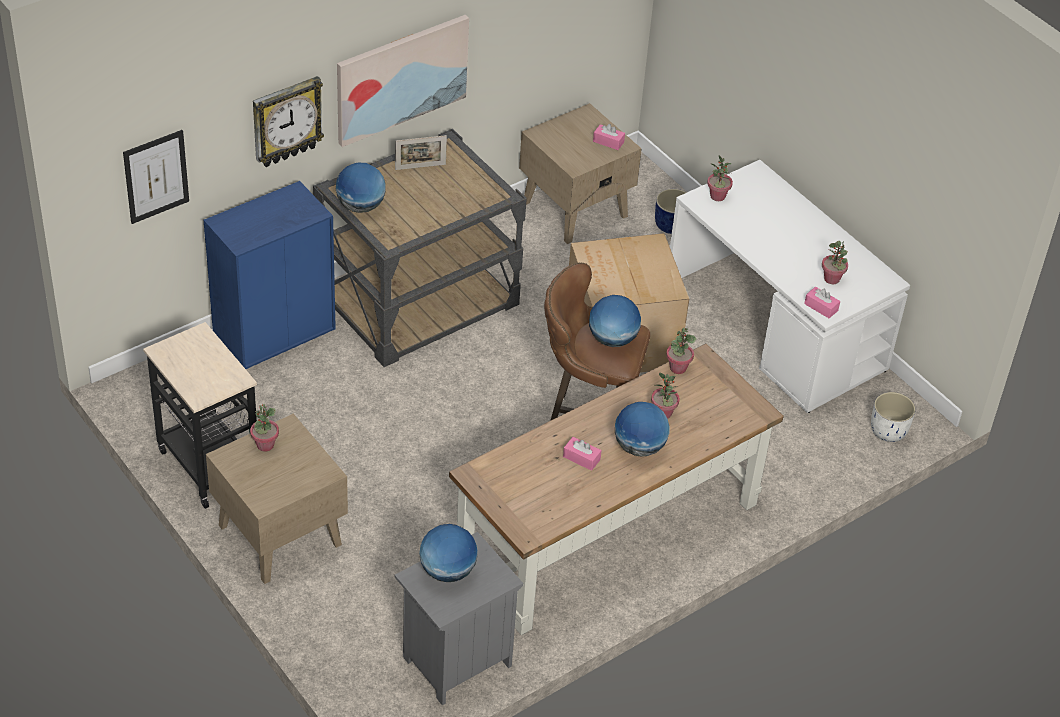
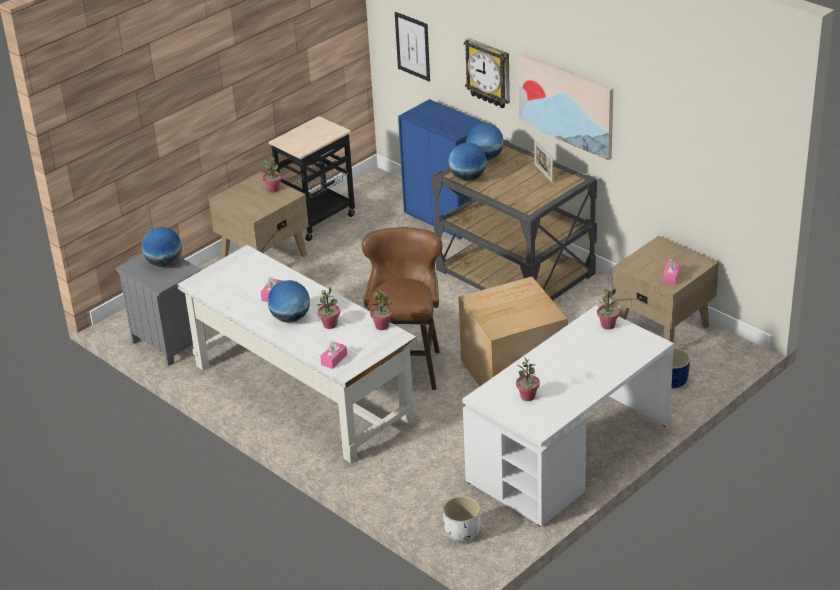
camera: 85 degrees right, 10 degrees down
(607, 533) = (301, 392): brown desk -> white desk
(612, 339) = (400, 290): globe -> globe (468, 178)
(821, 307) = (488, 393): pink tissue box -> pink tissue box (334, 360)

